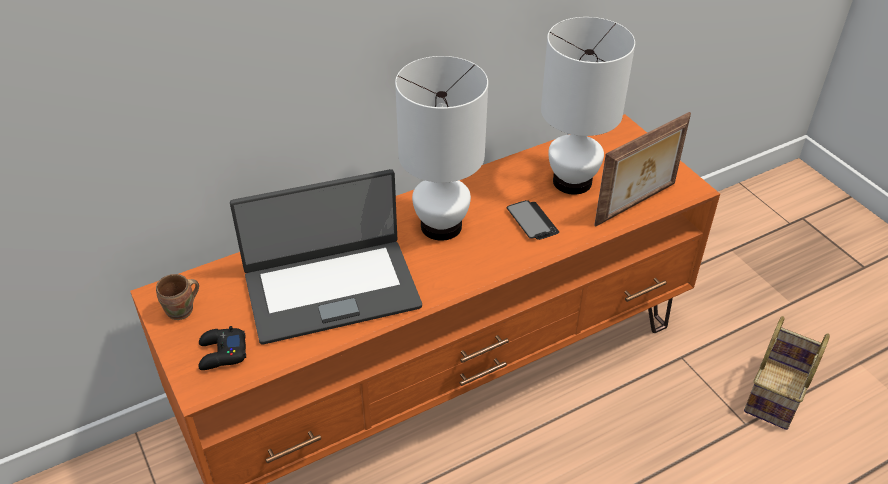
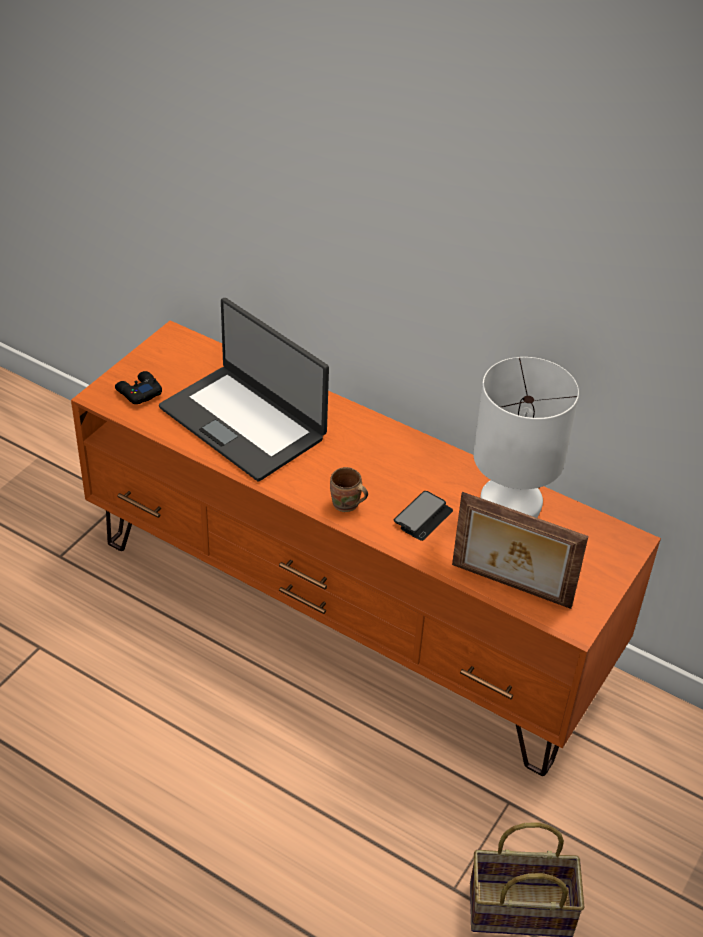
camera: 60 degrees right, 0 degrees up
(182, 311) = (166, 354): brown mug -> brown mug (346, 505)
(442, 226) = (369, 459): white table lamp -> none

